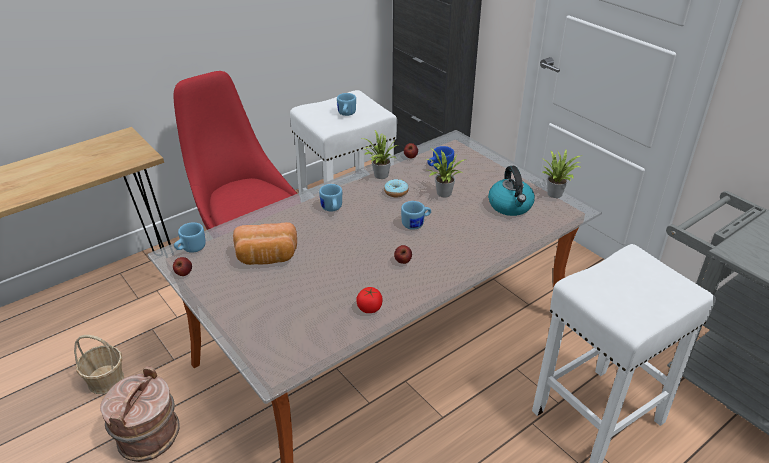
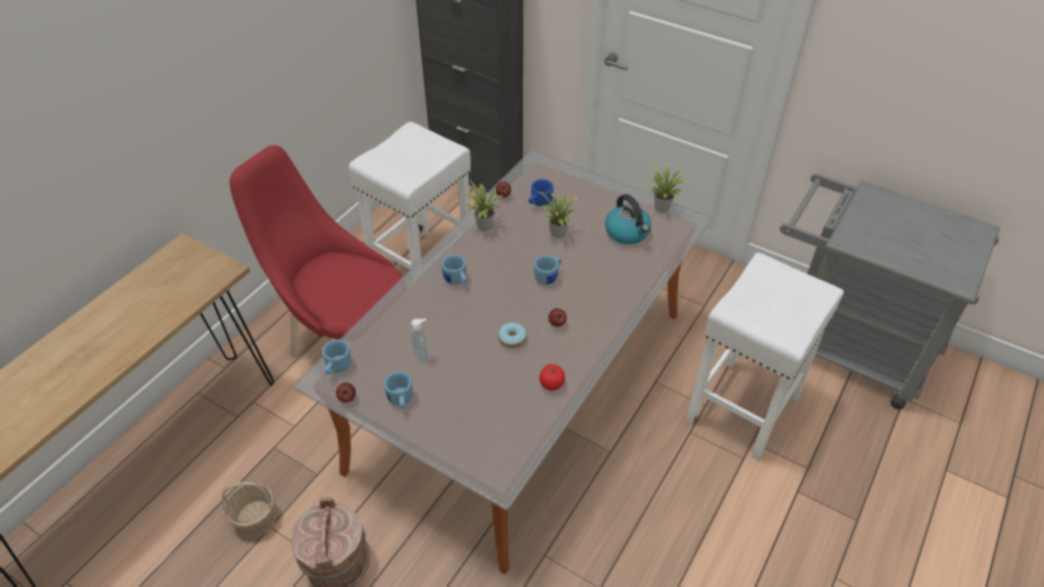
camera: 20 degrees left, 10 degrees up
(267, 258) = (422, 356): bread -> soap dispenser
(346, 114) = (415, 158): blue mug -> blue mug (400, 401)
(396, 192) = (510, 243): donut -> donut (512, 338)

